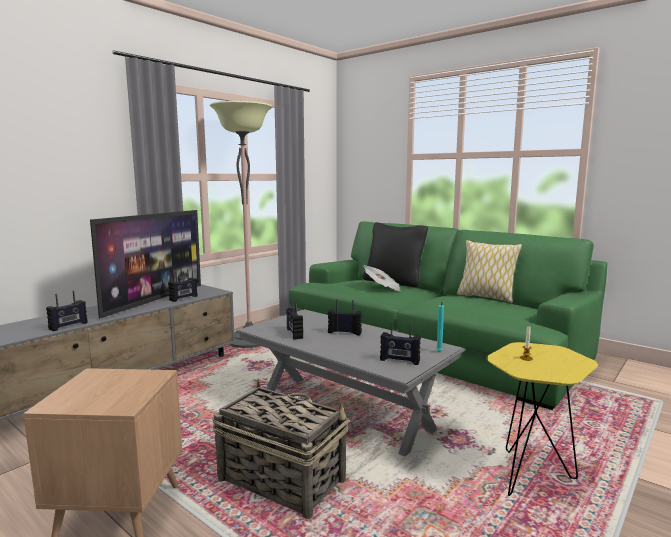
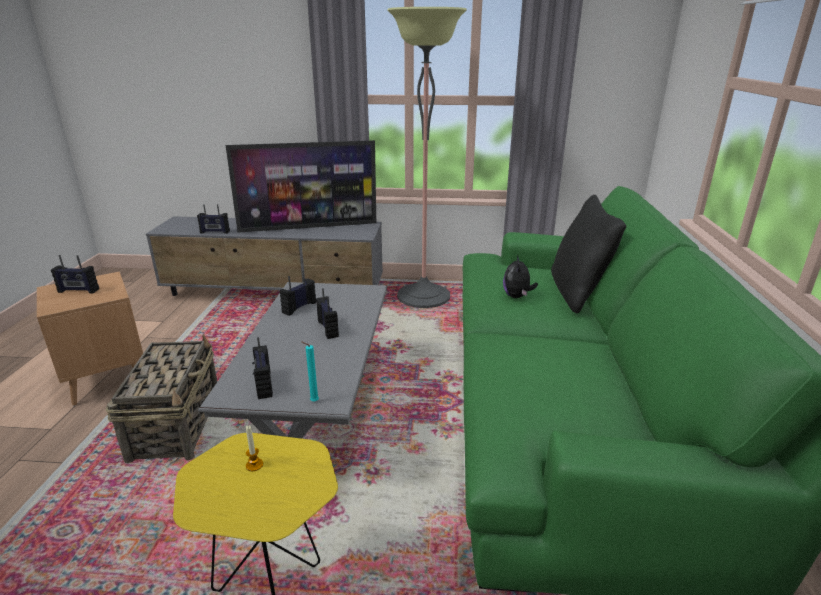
camera: 55 degrees right, 15 degrees up
(183, 298) = (326, 233): radio -> radio (78, 291)
(382, 289) = (517, 296): newspaper -> plush toy
(486, 297) = (616, 377): pillow -> none

